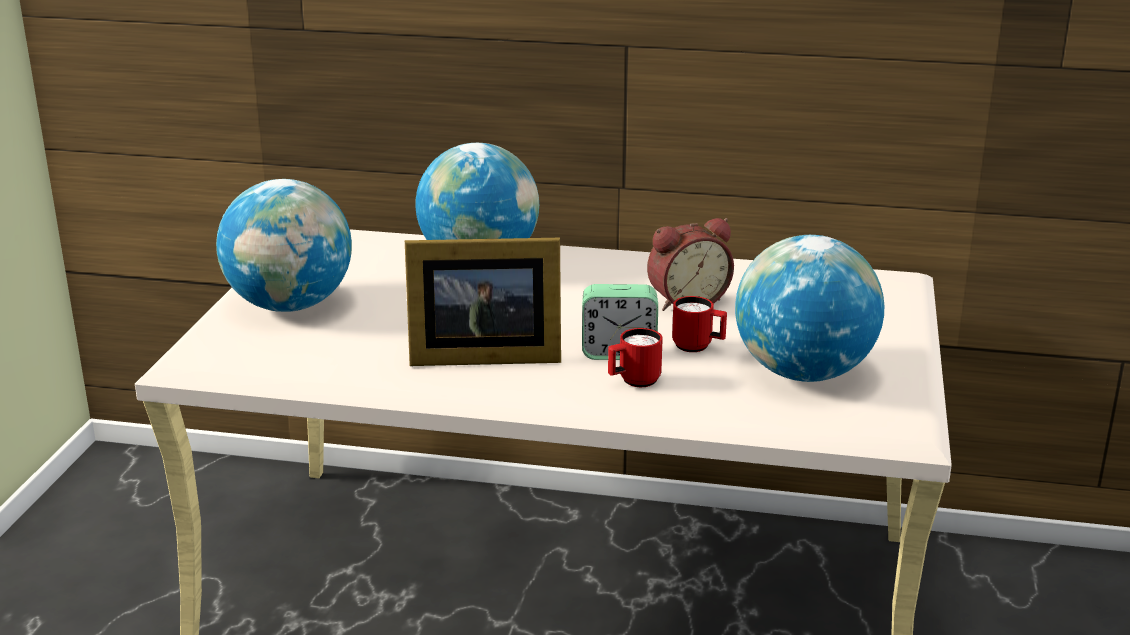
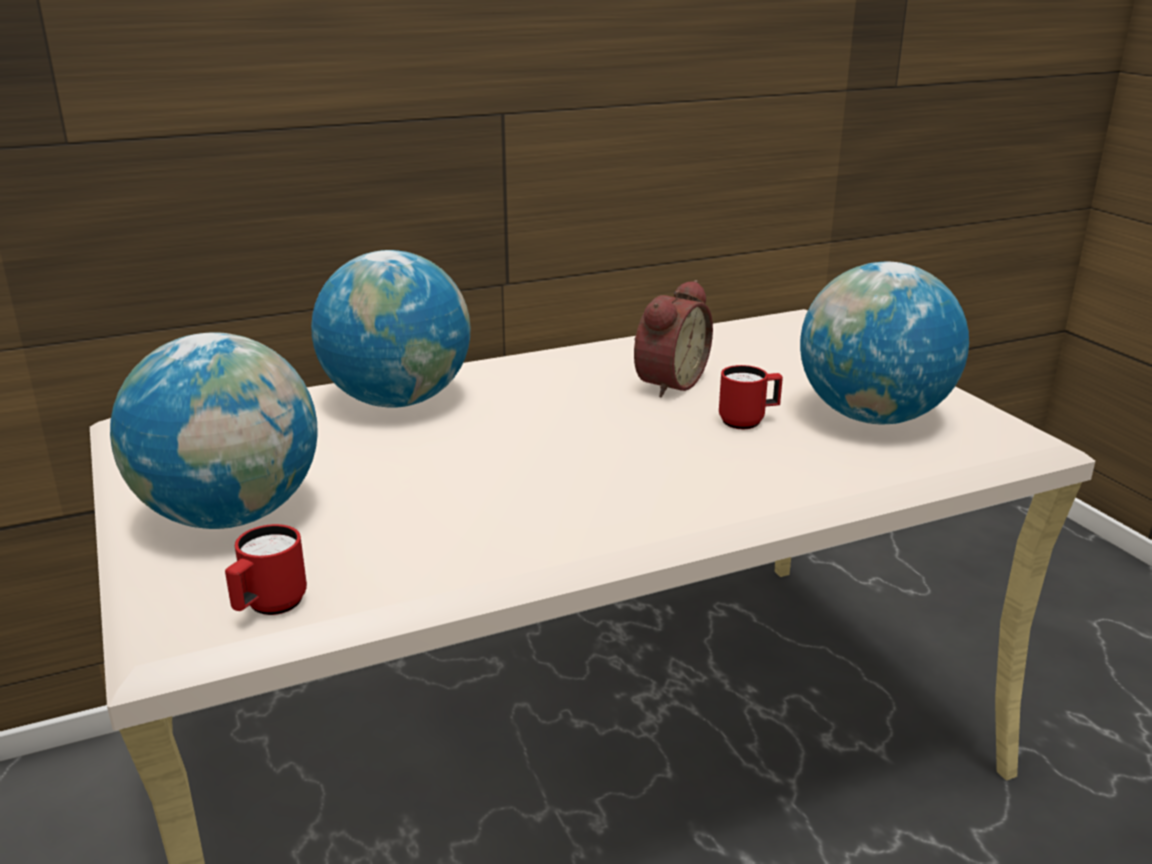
camera: 35 degrees left, 0 degrees up
(480, 355) = (554, 499): picture frame -> none
(619, 352) = (688, 450): alarm clock -> none
(633, 381) = (750, 474): red mug -> red mug (269, 607)

